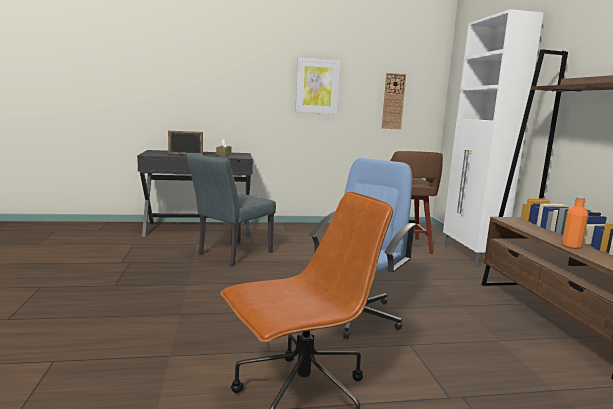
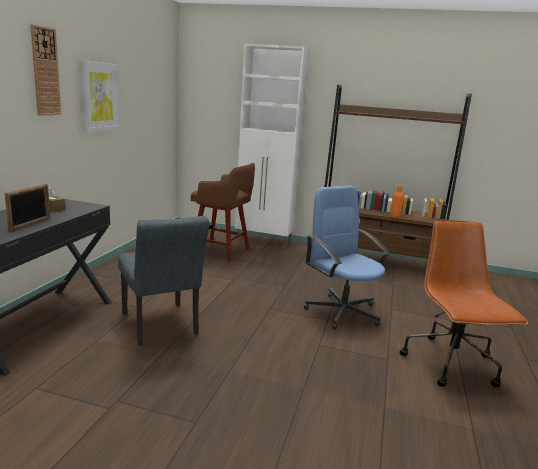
camera: 65 degrees left, 5 degrees up
(393, 101) = (151, 108): wall clock -> wall clock (45, 72)

